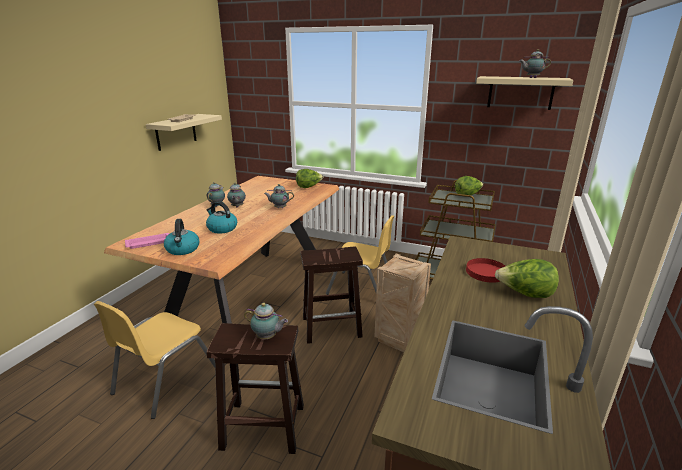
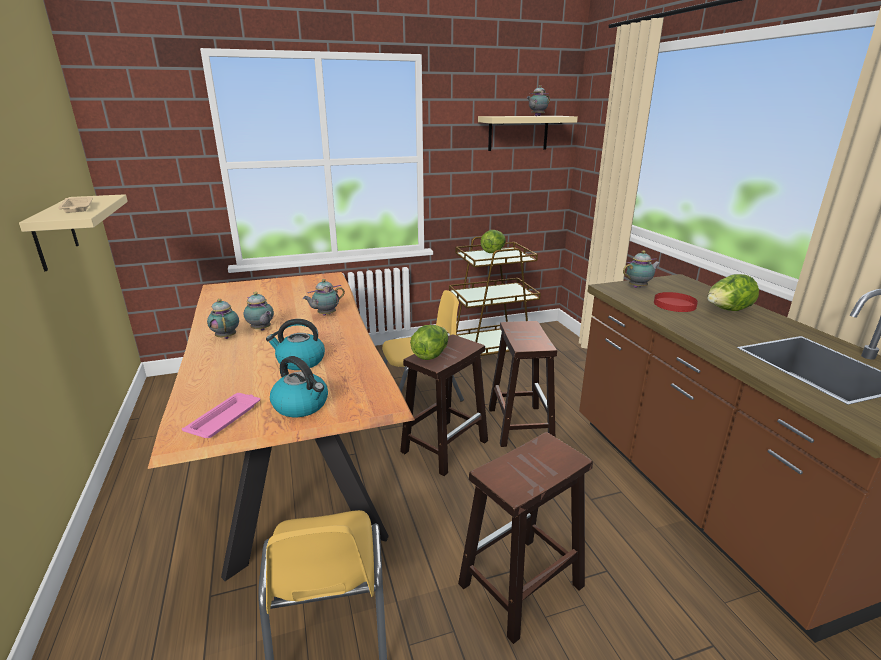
camera: 40 degrees left, 0 degrees up
(267, 337) = (543, 458): teapot -> teapot (638, 287)
(308, 187) = (310, 282): lettuce -> lettuce (431, 355)
(399, 338) = (519, 424): crate -> brown stool

